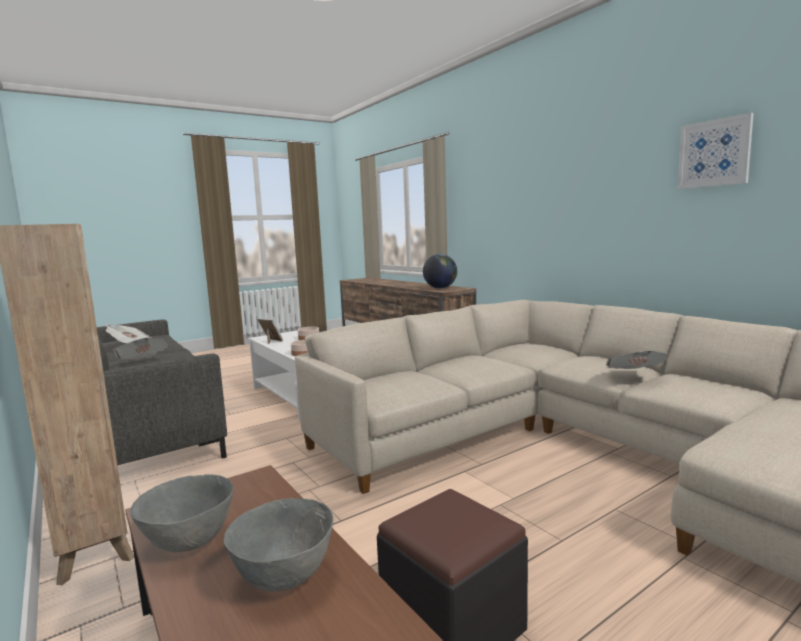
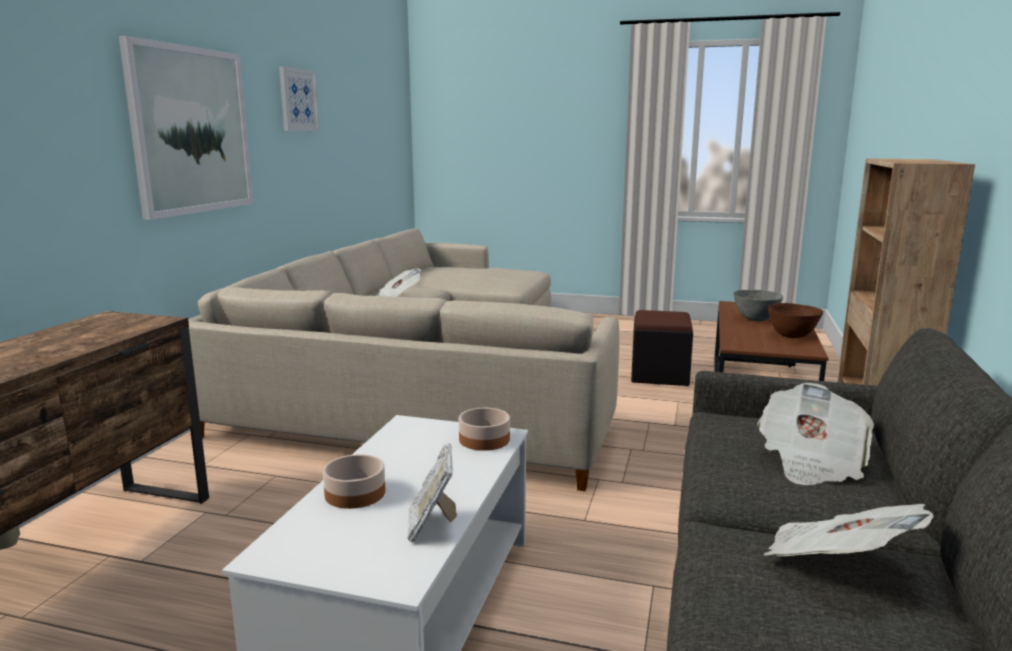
camera: 130 degrees left, 5 degrees up
(189, 542) = (792, 336): grey bowl -> brown bowl
(440, 288) = (96, 330): globe -> none
(567, 199) = (191, 130): none -> picture

